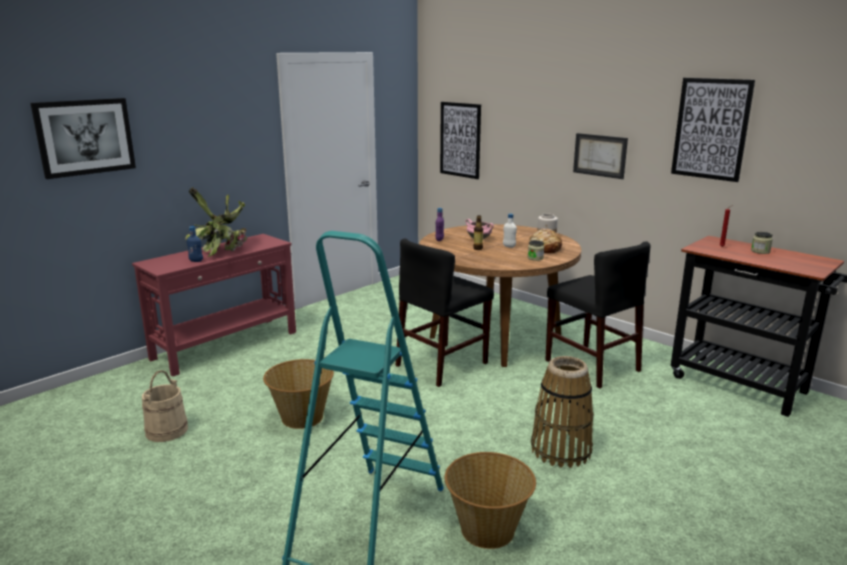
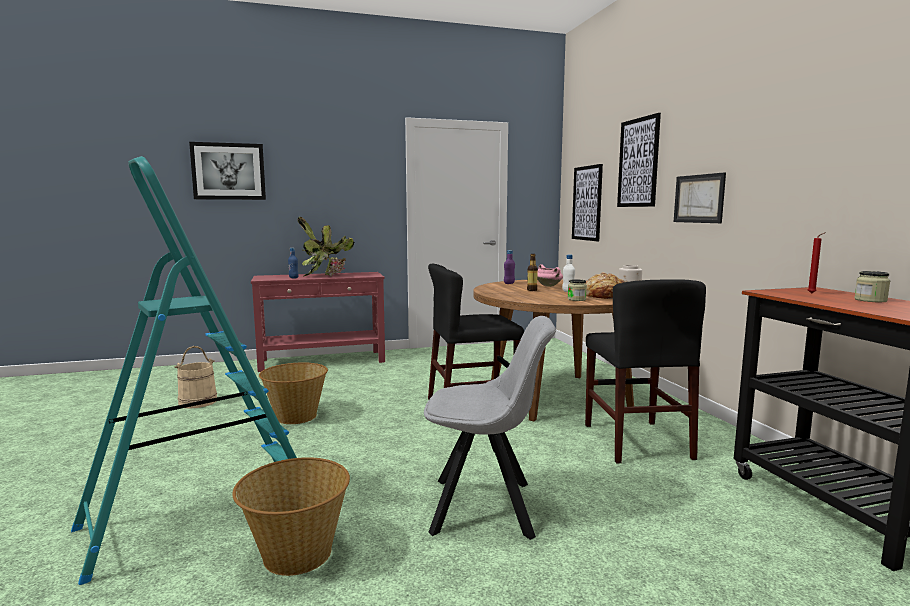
camera: 30 degrees right, 10 degrees down
(561, 450) = (486, 507): basket -> grey chair
(711, 129) = (818, 141): picture -> picture (638, 163)

